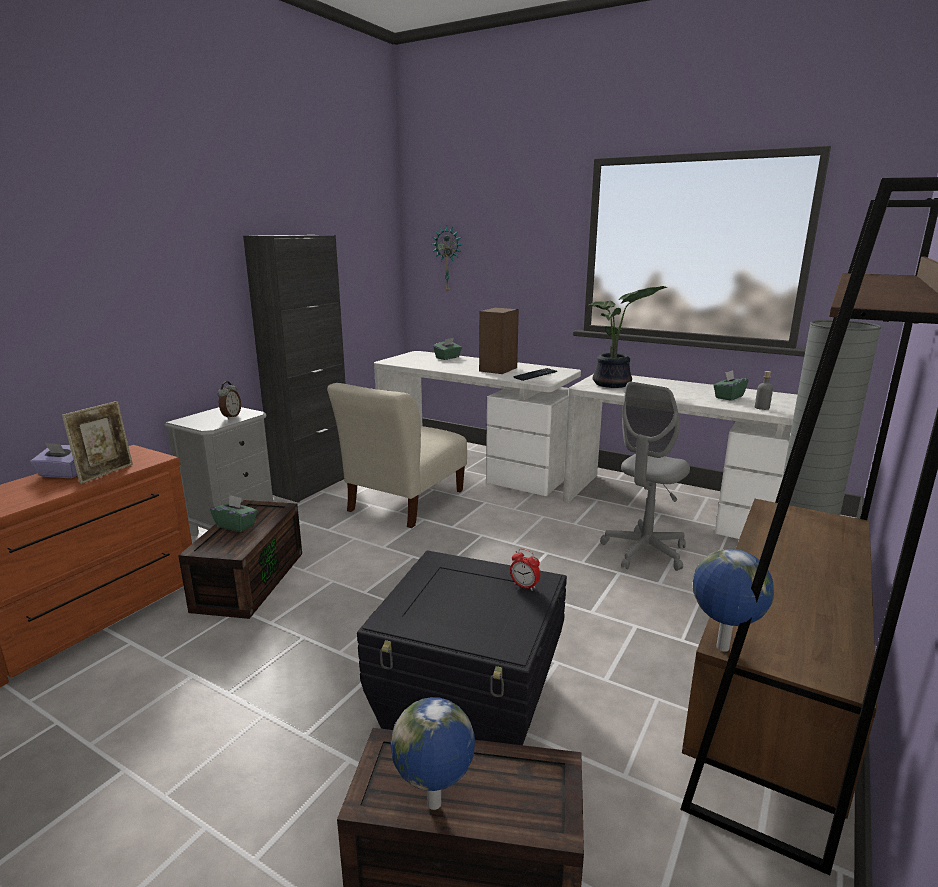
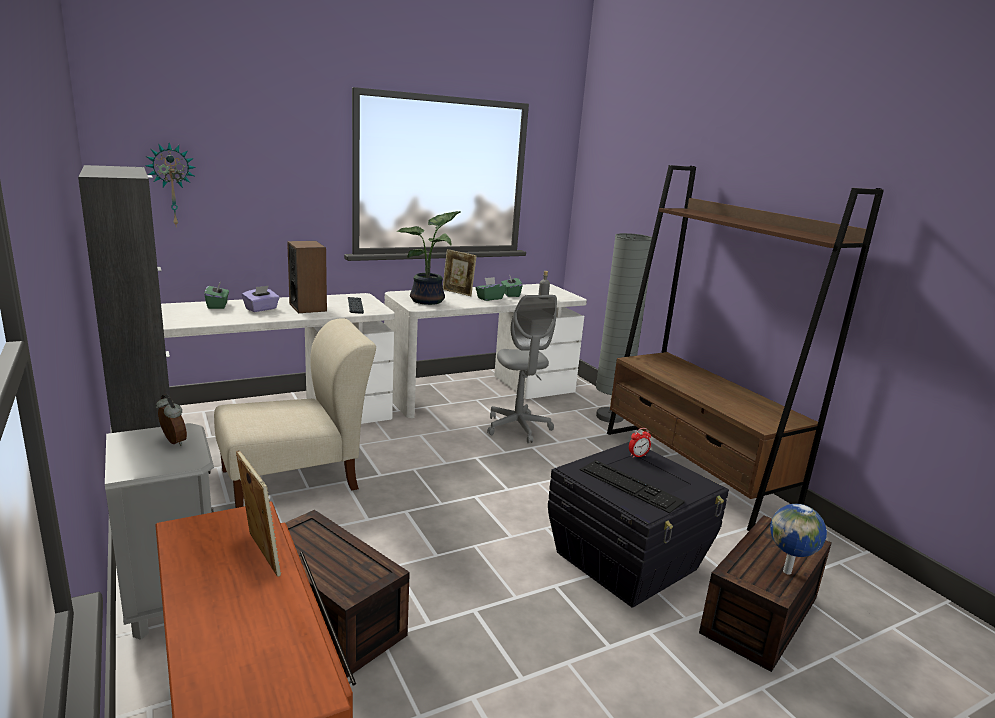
camera: 60 degrees left, 0 degrees up
(63, 474) = (210, 588): purple tissue box -> purple tissue box (261, 309)
(236, 525) = (319, 557): green tissue box -> green tissue box (489, 298)
(404, 503) = (296, 479): beige chair -> beige chair turned 90 degrees counterclockwise
(439, 597) = (629, 485): none -> keyboard
(668, 384) = (458, 293): none -> picture frame
(722, 648) = (766, 429): globe -> none

